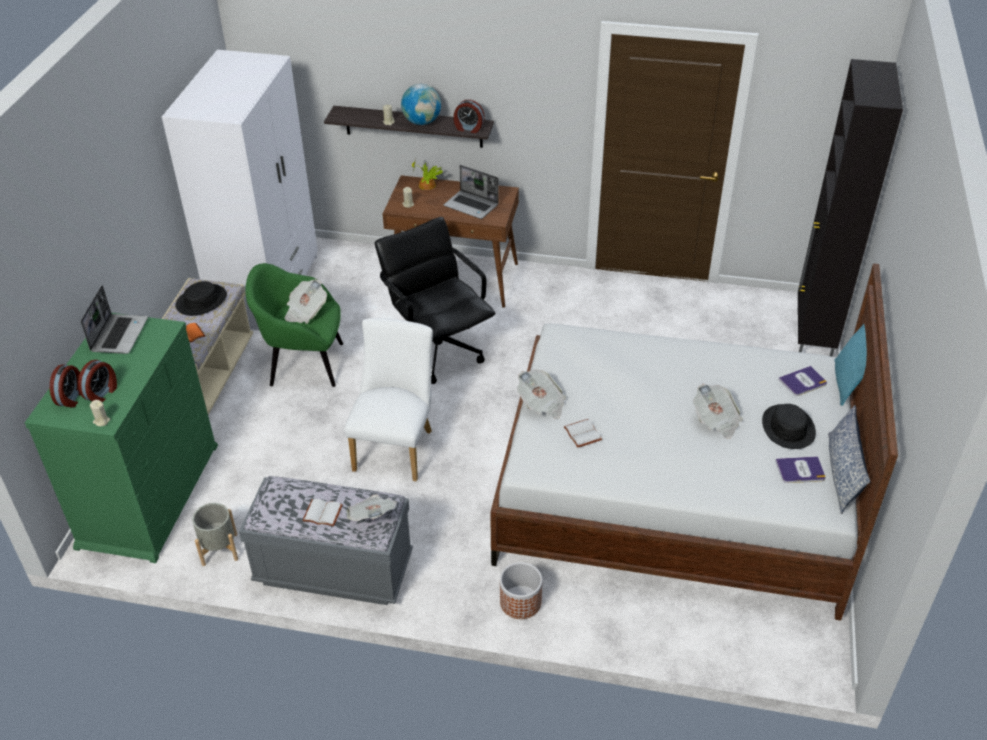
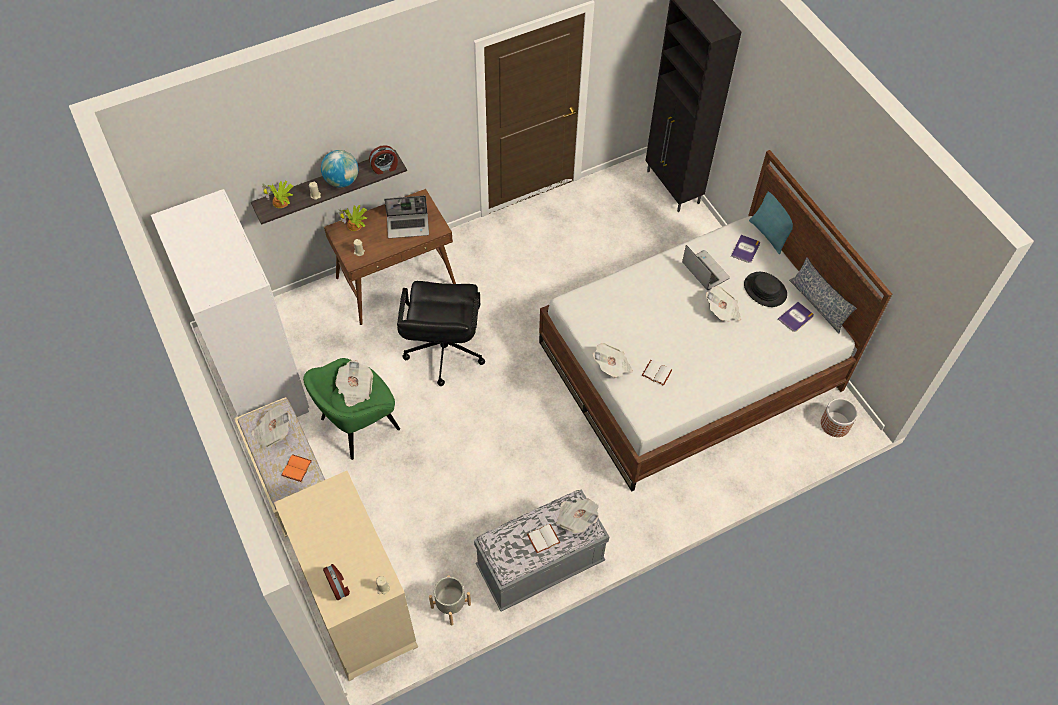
camera: 40 degrees left, 15 degrees up
(102, 393) = (356, 567): alarm clock -> none
(119, 334) = (310, 513): laptop -> laptop (704, 271)
(149, 494) = (357, 603): green dresser -> beige dresser
(201, 301) = (273, 432): black hat -> newspaper
(357, 115) = (282, 202): none -> potted plant
(396, 446) = (490, 447): white chair -> none
(438, 350) = (443, 351): black office chair -> black office chair turned 105 degrees counterclockwise
(521, 602) = (670, 503): planter -> planter (835, 424)

